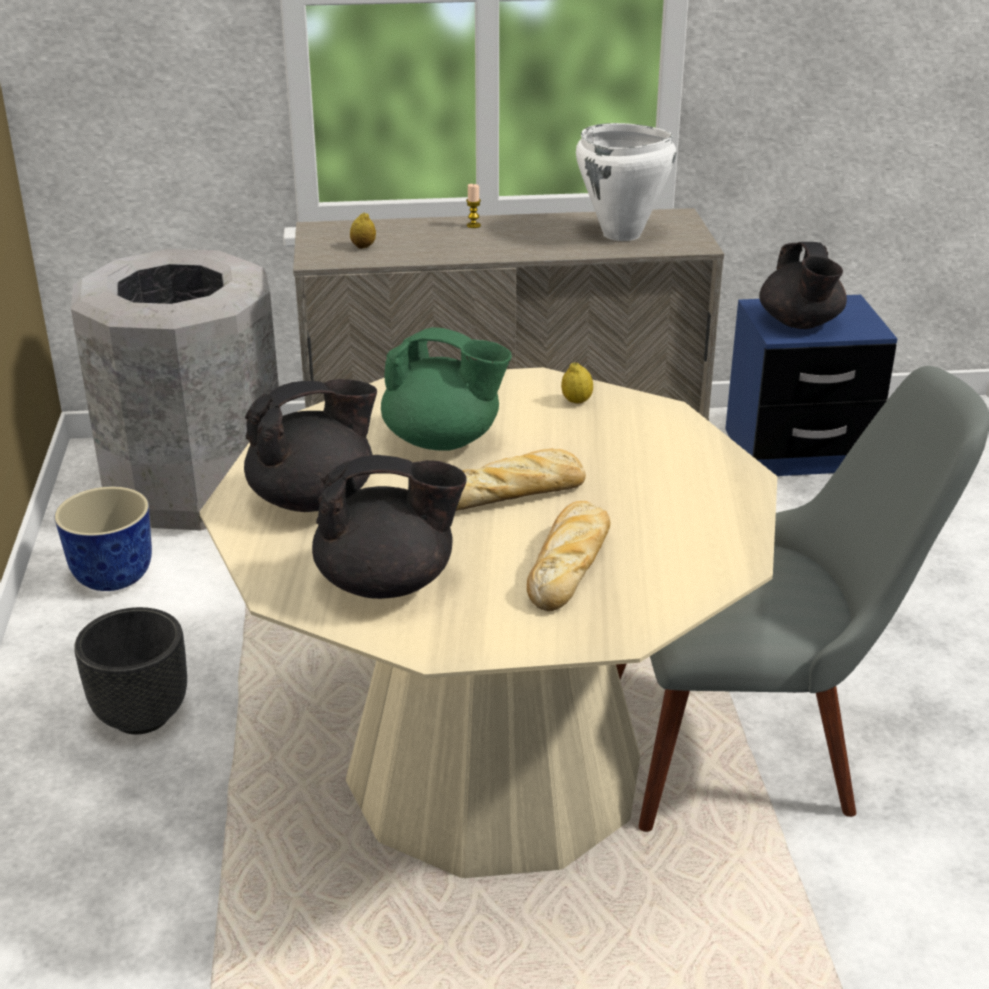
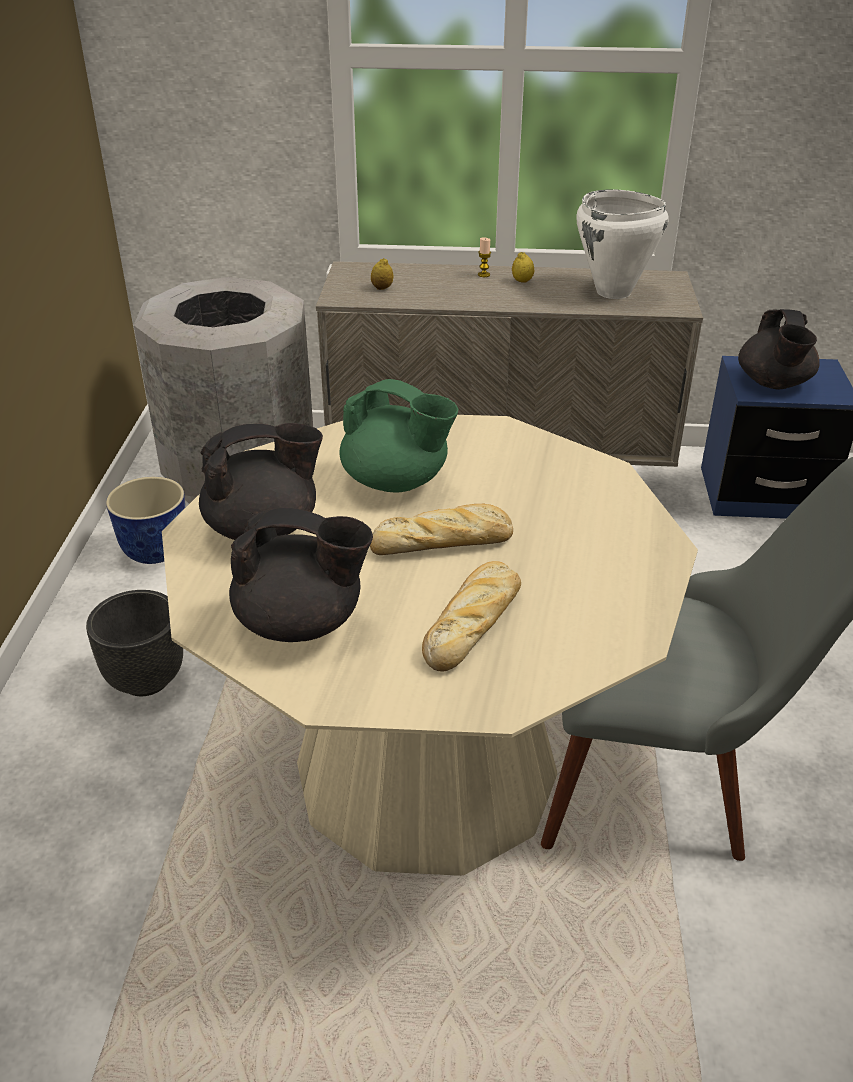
camera: 10 degrees right, 5 degrees up
(576, 401) = (528, 453): lemon -> lemon (522, 281)

